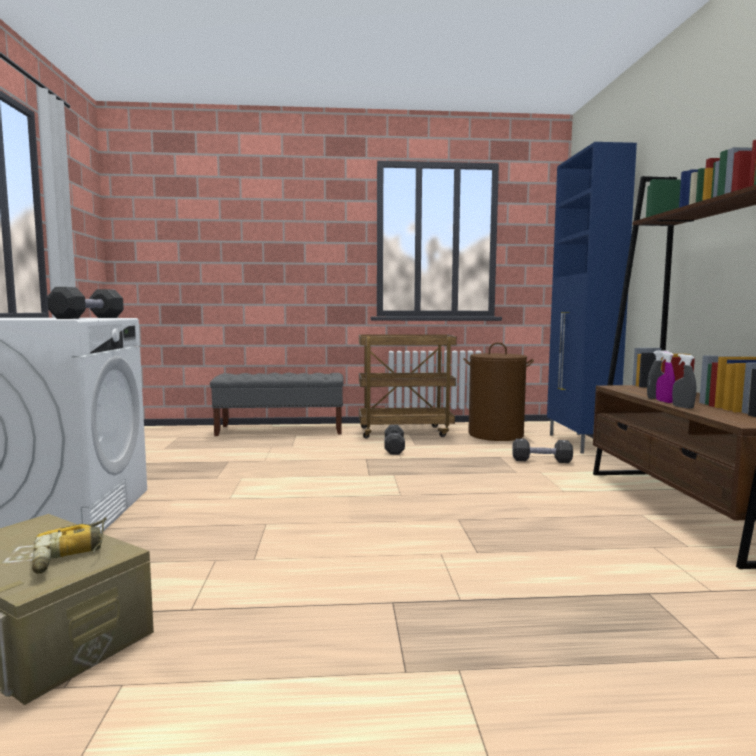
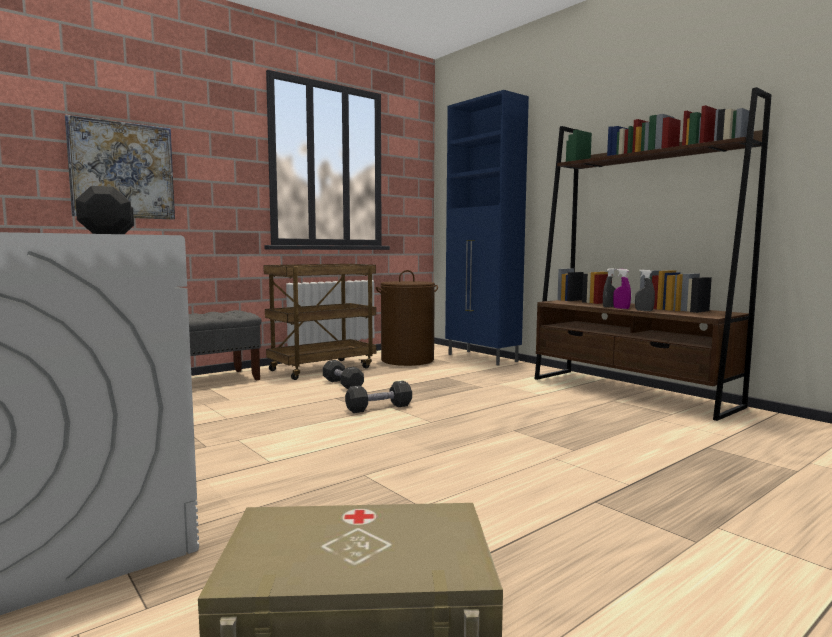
camera: 35 degrees left, 0 degrees up
(71, 554) = (412, 530): power drill -> none
(256, 259) = (122, 170): none -> picture
(541, 460) = (482, 375): black dumbbell -> black dumbbell (379, 408)

